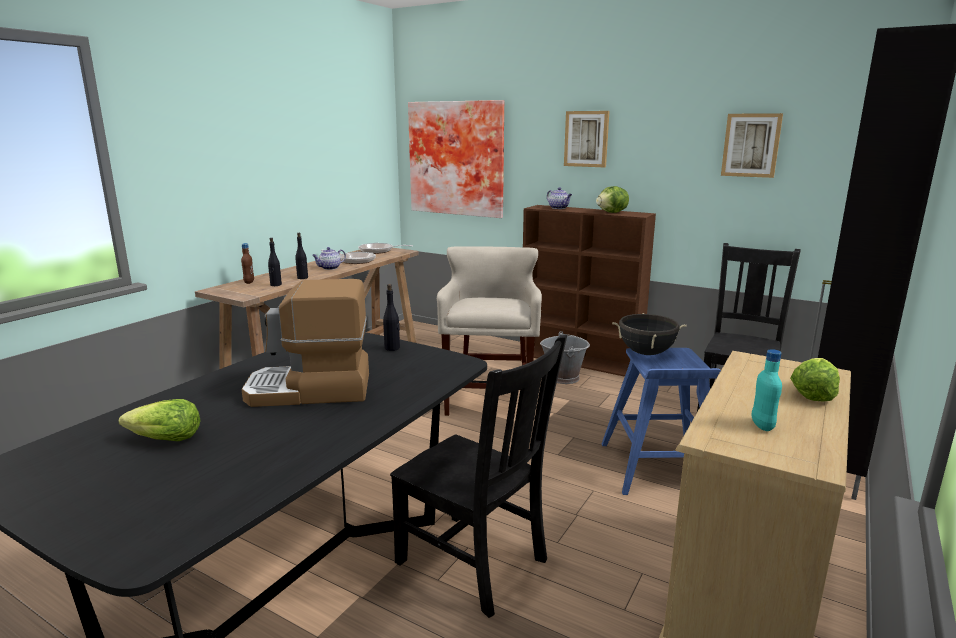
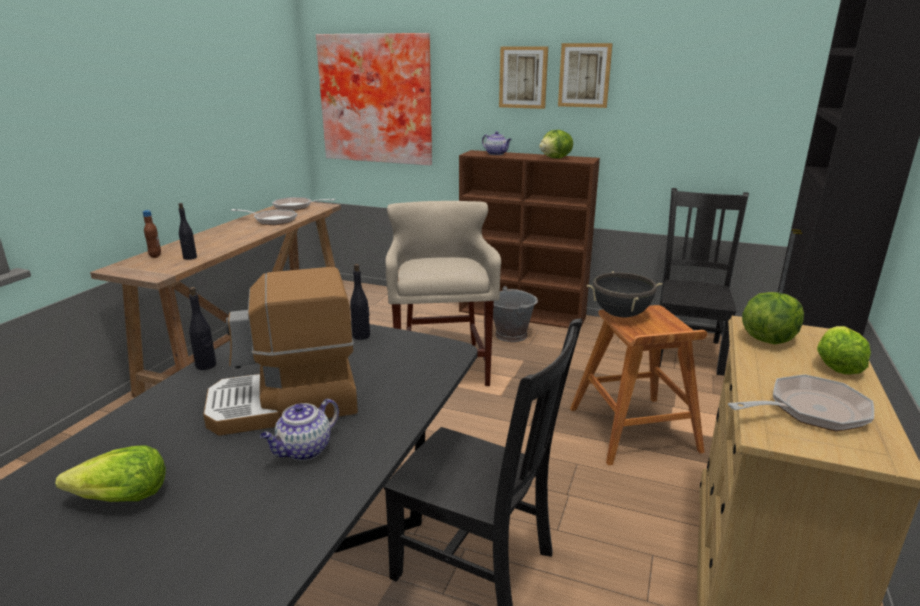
camera: 10 degrees left, 5 degrees up
(302, 278) = (219, 246): black bottle -> black bottle (206, 365)
(329, 268) = (247, 232): teapot -> teapot (304, 450)
(658, 468) = (633, 430): blue stool -> brown stool
(751, 145) = (699, 84): picture -> picture (584, 75)
(756, 370) = (768, 339): none -> lettuce
(762, 425) = (810, 411): turquoise bottle -> frying pan

